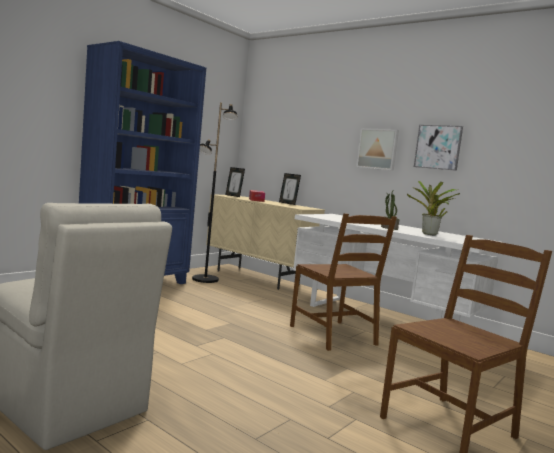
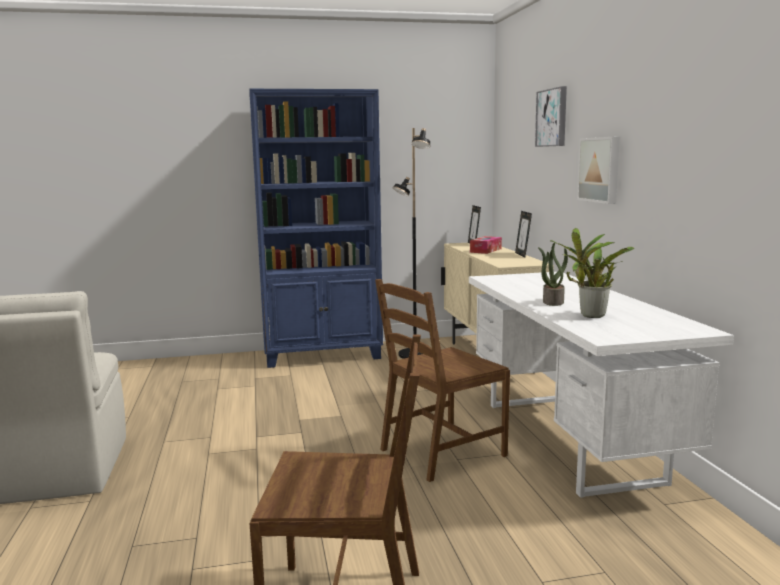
camera: 40 degrees right, 5 degrees up
(334, 335) = (441, 452): brown chair -> brown chair turned 45 degrees clockwise
(438, 147) = (660, 162): picture -> picture (552, 118)

